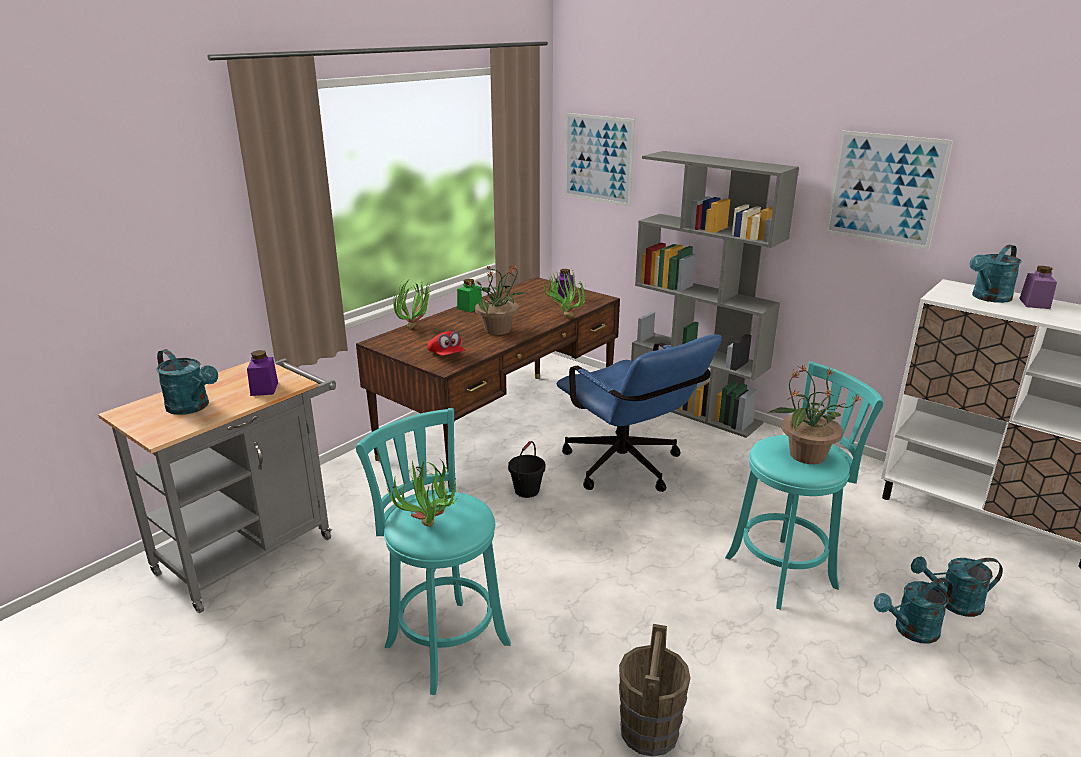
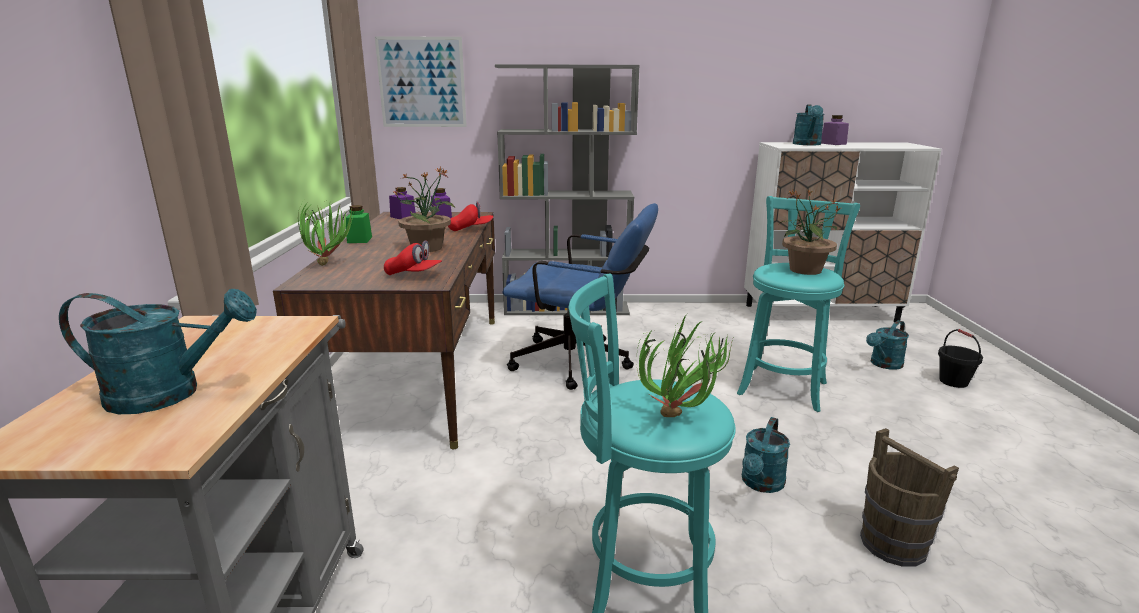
camera: 40 degrees left, 5 degrees down
(264, 389) = (265, 340): purple jar -> purple jar (403, 217)
(527, 491) = (520, 411): black bucket -> black bucket (954, 382)
(563, 316) = (470, 229): potted plant -> red cap
(885, 189) = (707, 76): picture -> none
(910, 631) = (894, 389): turquoise watering can -> turquoise watering can (761, 484)

